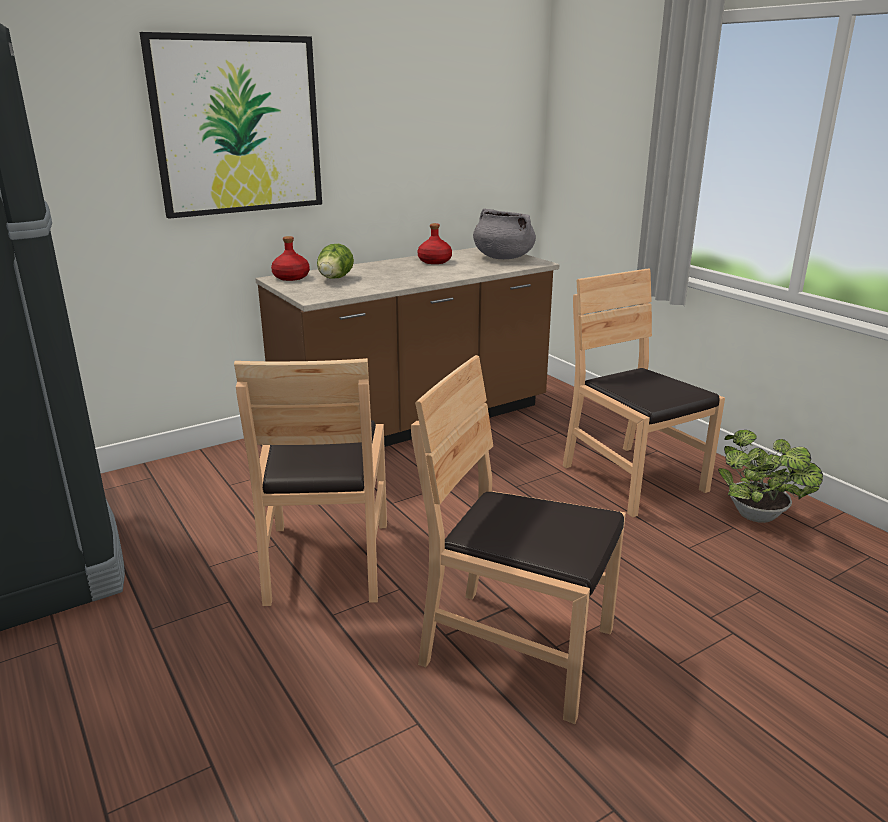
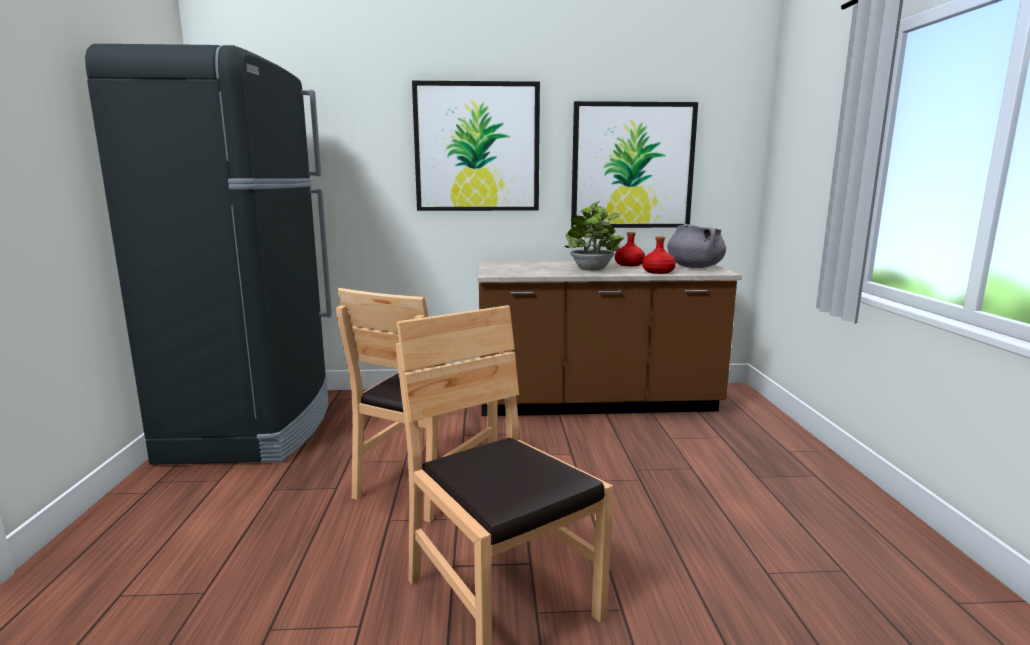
camera: 30 degrees right, 10 degrees down
(290, 277) = (501, 263): red bottle -> red bottle (657, 272)
(334, 279) = (530, 267): lettuce -> none
(418, 142) = (632, 166): none -> picture
(632, 479) = (761, 493): brown chair -> none
(760, 517) = (888, 571): potted plant -> potted plant (592, 270)

